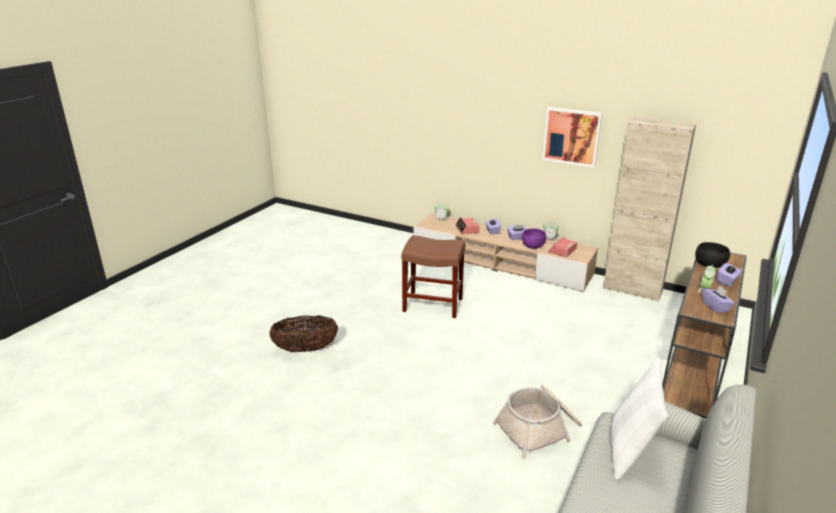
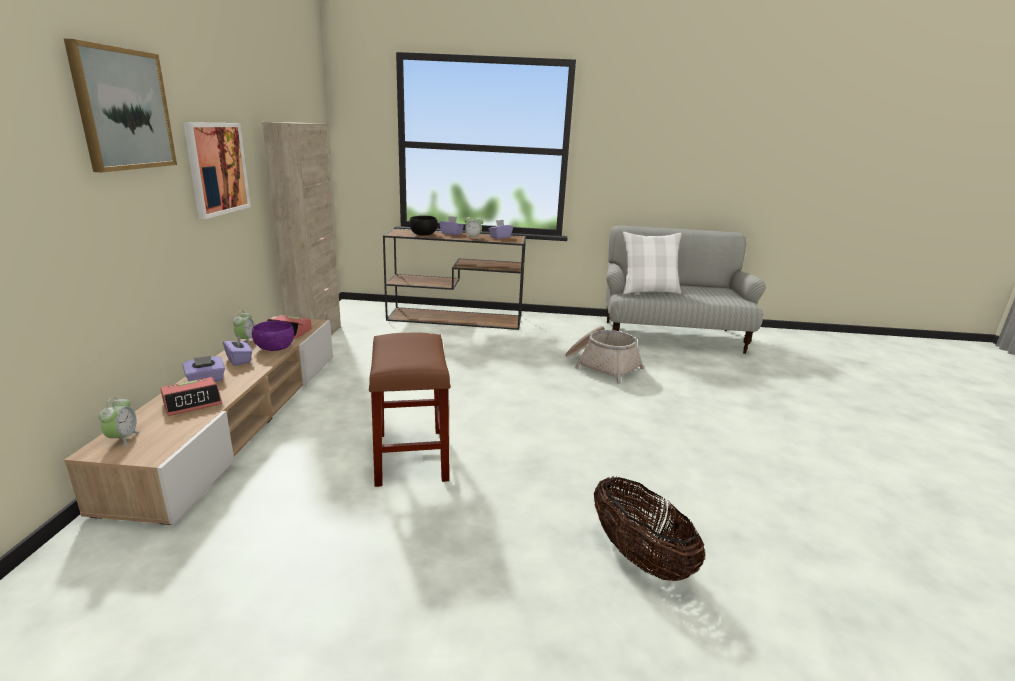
camera: 115 degrees left, 5 degrees down
(506, 96) = (123, 109): none -> picture

